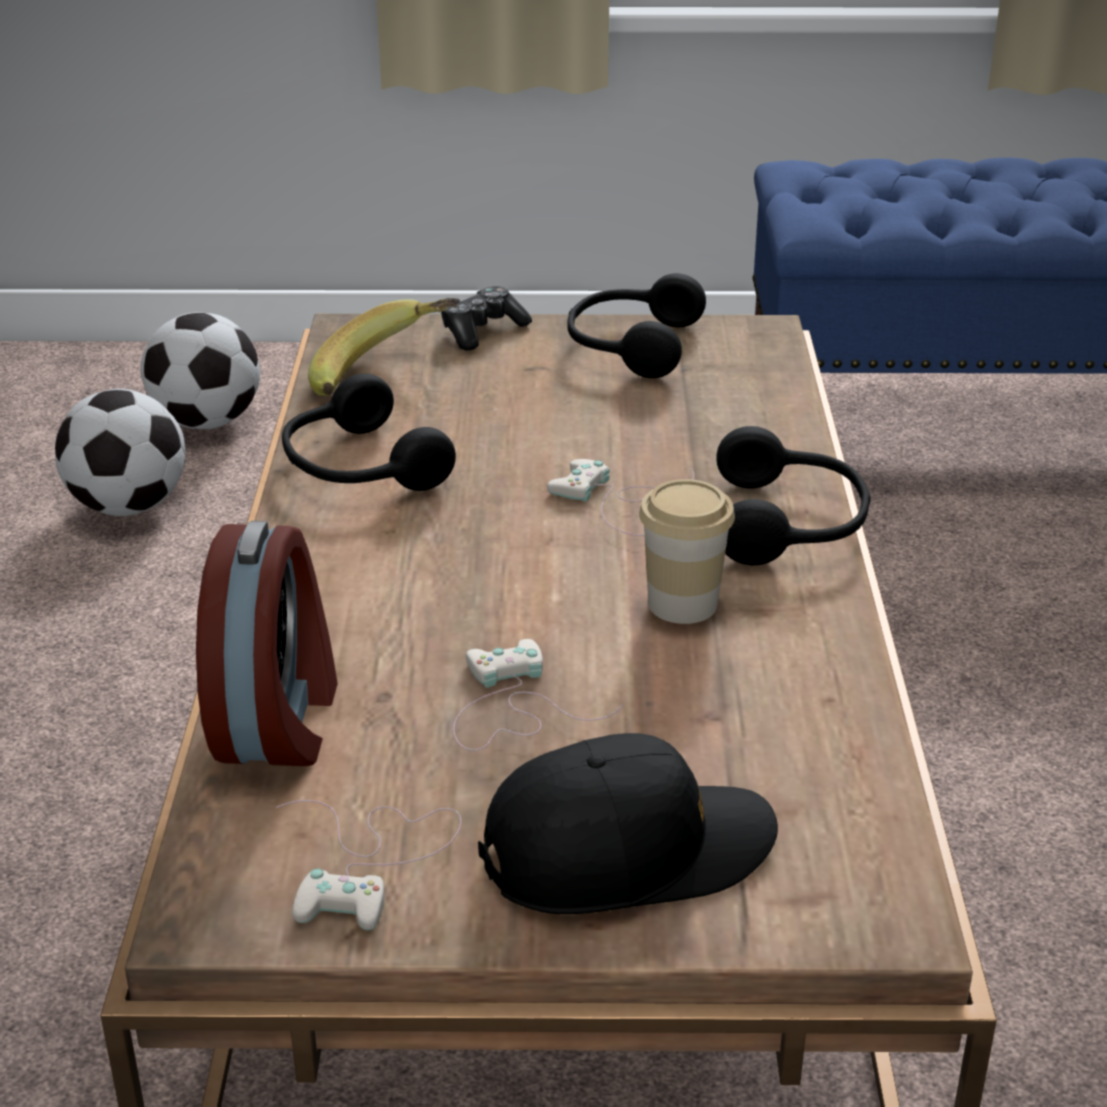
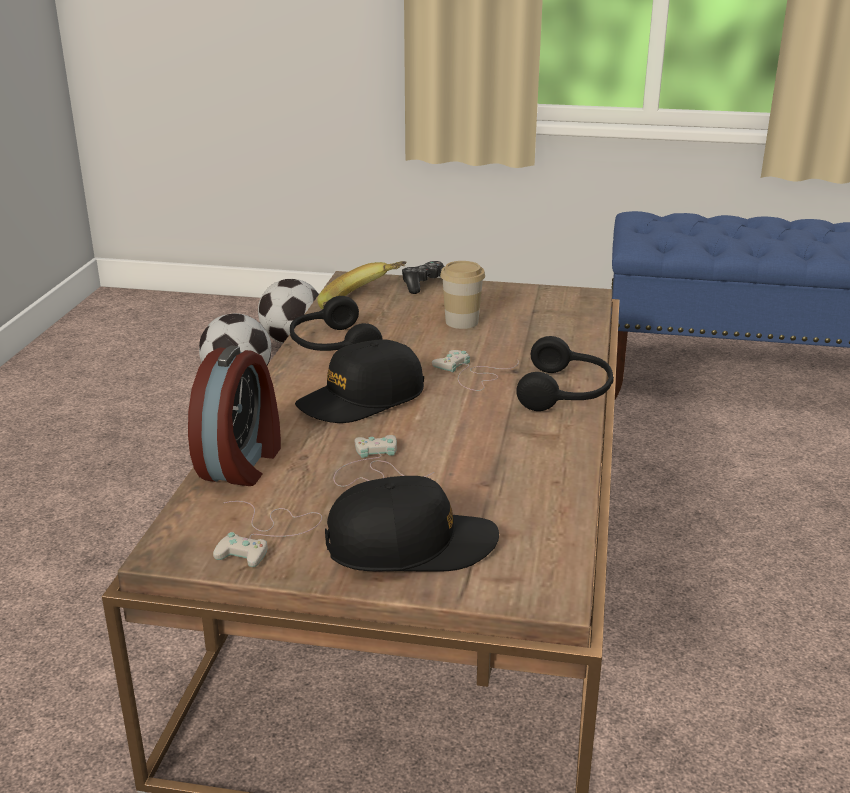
camera: 10 degrees right, 5 degrees down
(447, 570) = (361, 399): none -> black cap
(630, 346) = (507, 298): black headphones -> none
(682, 604) = (488, 427): cup -> cup (461, 322)

